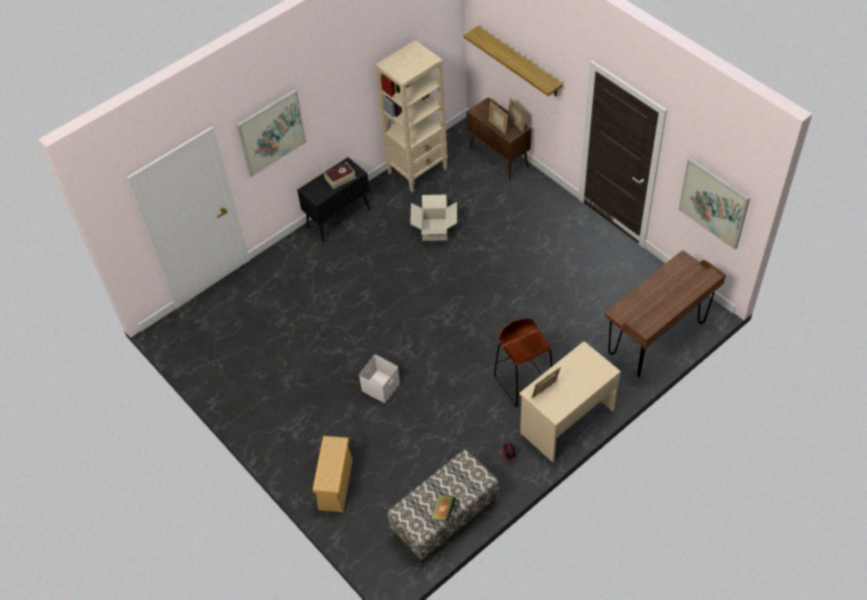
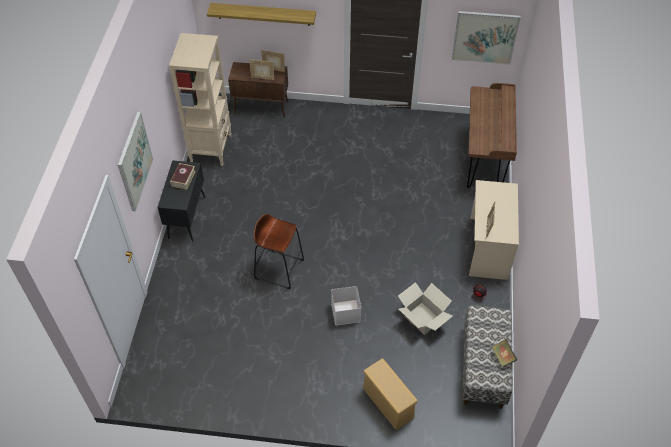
camera: 45 degrees left, 0 degrees up
(434, 229) = (267, 181): cardboard box -> cardboard box (422, 318)
(523, 382) = (435, 242): brown stool -> brown stool (279, 269)

